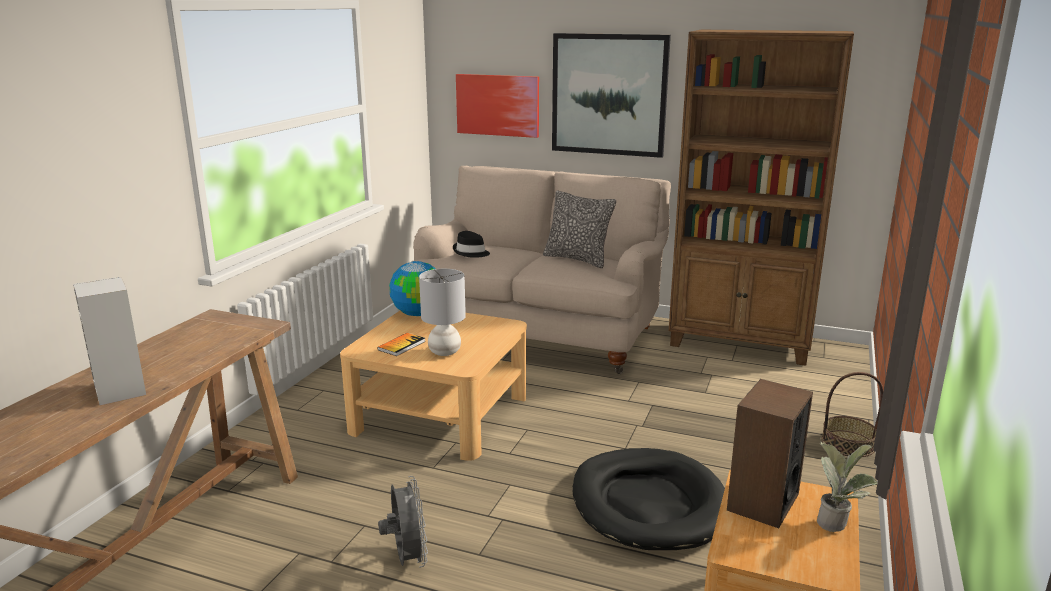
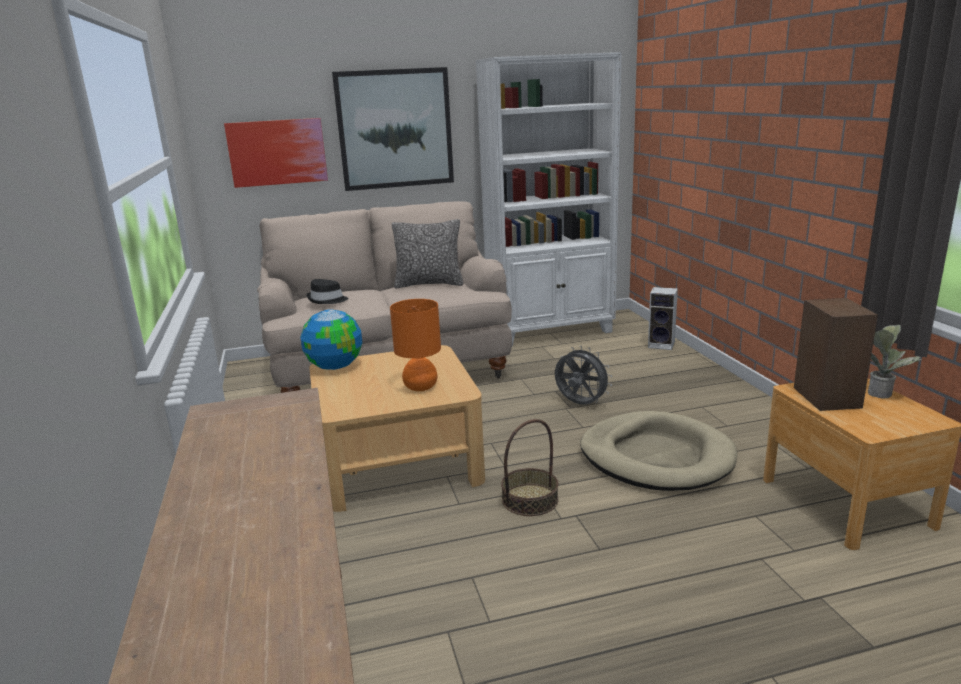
camera: 35 degrees left, 0 degrees up
(122, 391) = (271, 510): speaker -> speaker (662, 345)
(401, 345) = (369, 395): book -> none
(407, 559) = (551, 583): grey fan -> grey fan (580, 404)
(444, 352) = (420, 387): grey table lamp -> orange table lamp
(649, 504) = (656, 457): black dog bed -> beige dog bed
(741, 344) = (551, 331): brown bookcase -> white bookcase
(848, 444) = (707, 371): basket -> basket (530, 500)

